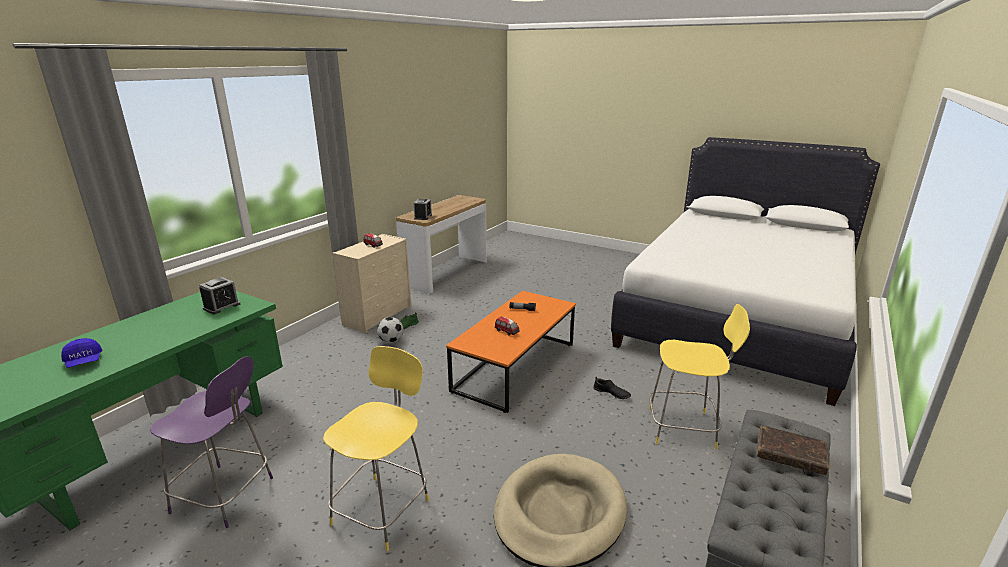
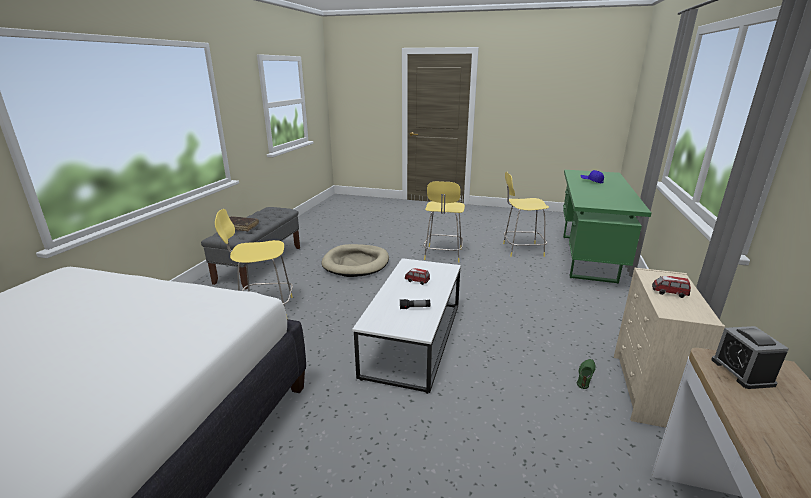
camera: 165 degrees right, 0 degrees up
(222, 306) = (602, 202): alarm clock -> none
(226, 496) = (521, 250): purple stool -> yellow stool
(391, 341) = (570, 350): football -> none
(515, 368) = (413, 339): orange coffee table -> white coffee table
(611, 393) = (317, 327): black shoe -> none

